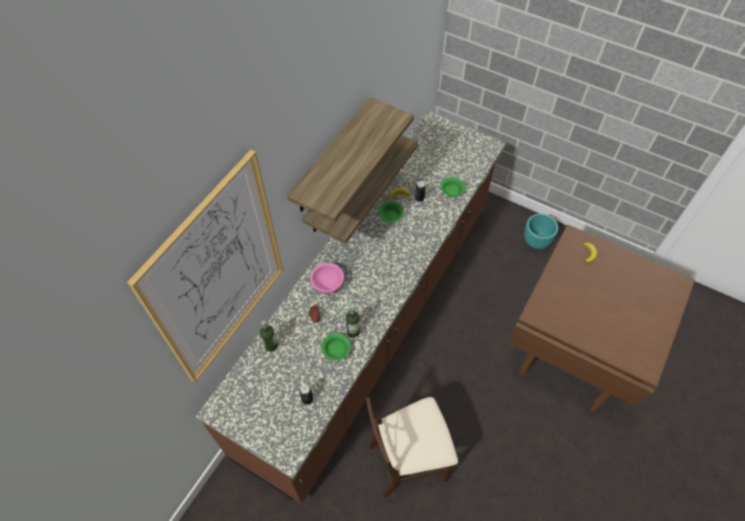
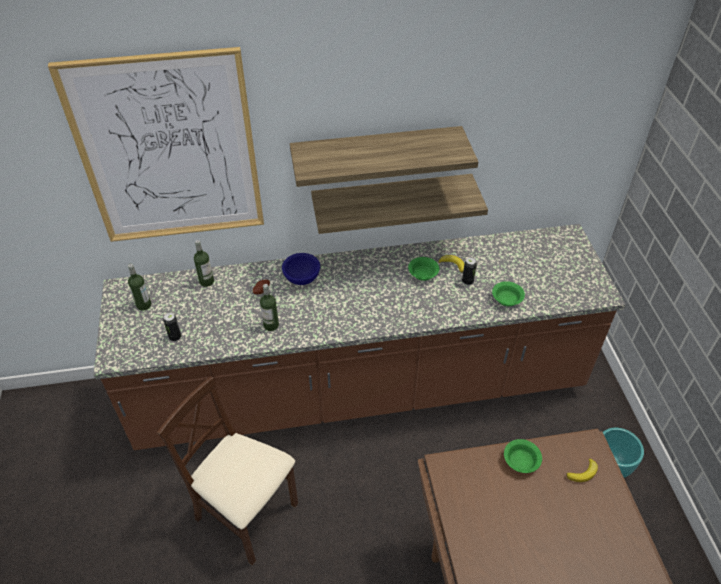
camera: 50 degrees right, 10 degrees down
(253, 402) = (144, 305): none -> bottle
(327, 284) = (302, 278): pink bowl -> blue bowl
(335, 350) = (240, 325): green bowl -> green bowl (520, 461)

